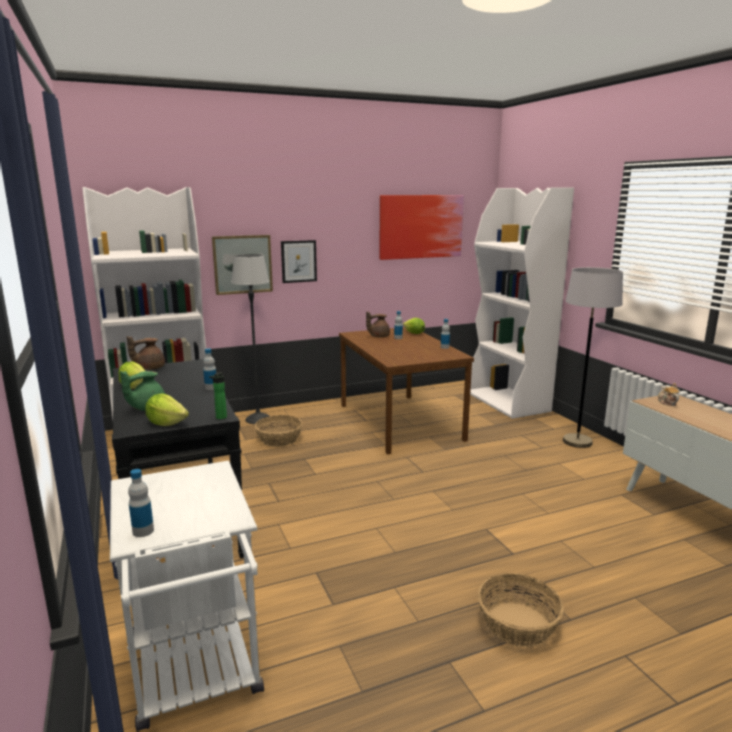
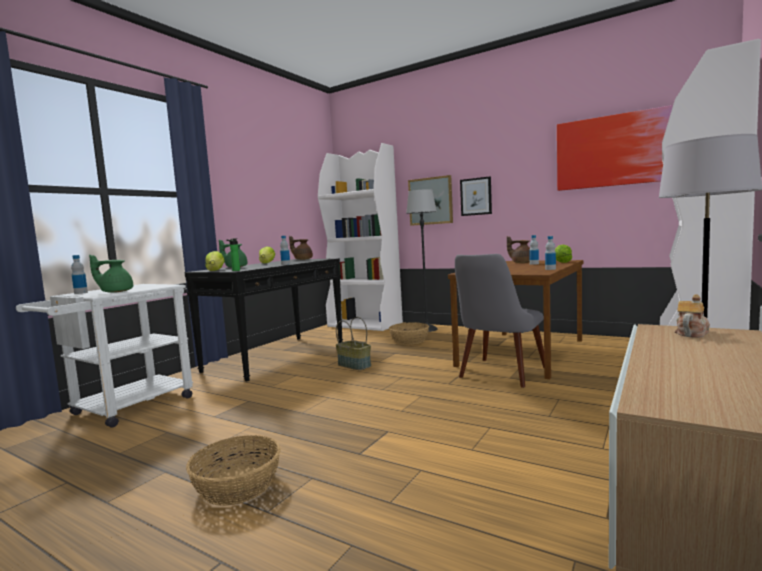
camera: 55 degrees right, 10 degrees down
(210, 505) = (116, 292): none -> green teapot
(304, 487) = (355, 365): none -> basket
(435, 450) = (498, 375): none -> grey chair

